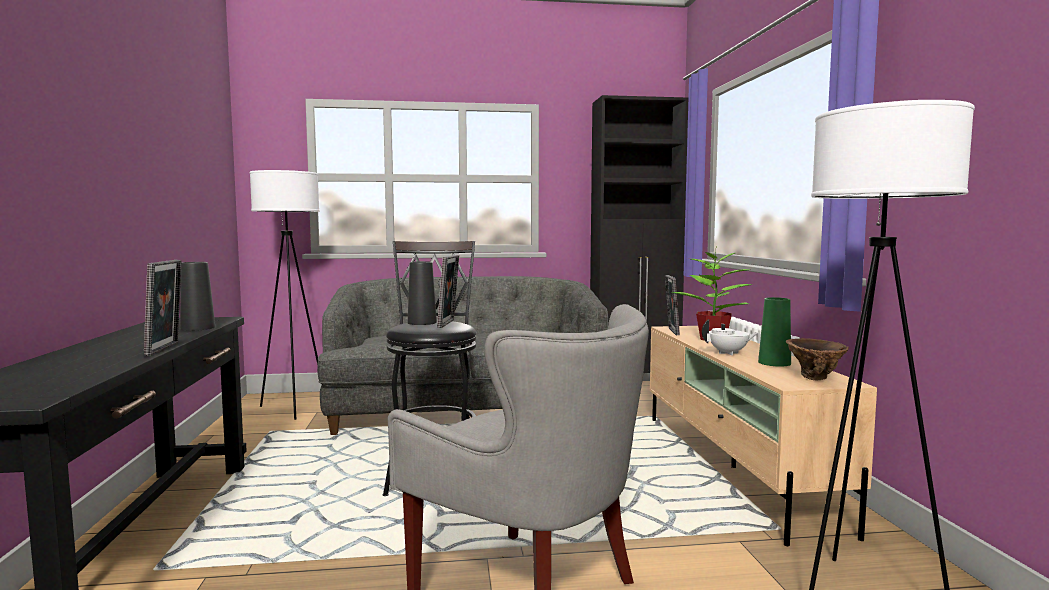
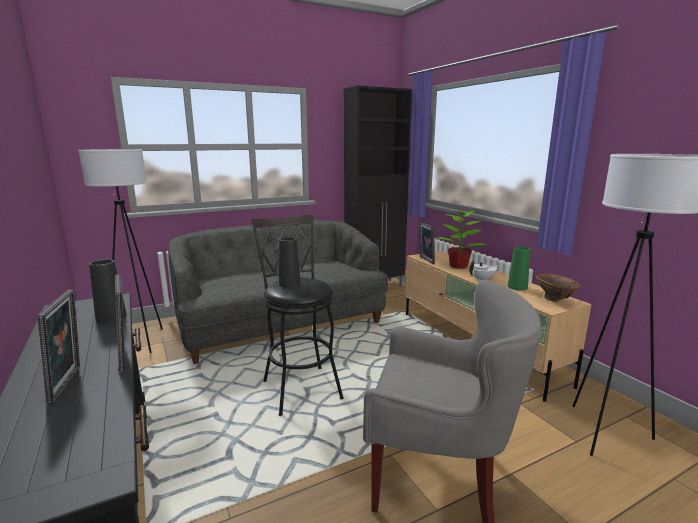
camera: 20 degrees left, 10 degrees up
(449, 324) = (311, 283): picture frame -> picture frame (69, 383)

